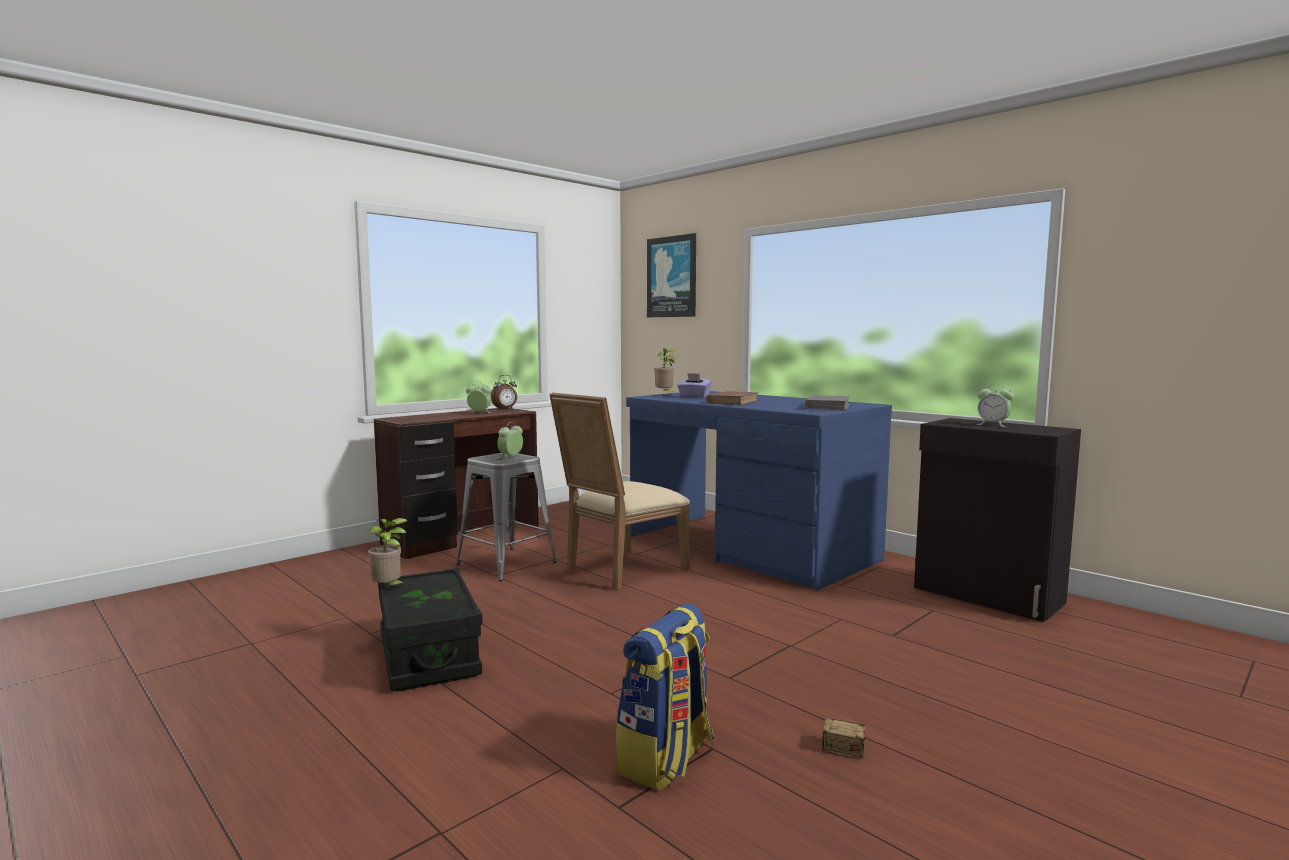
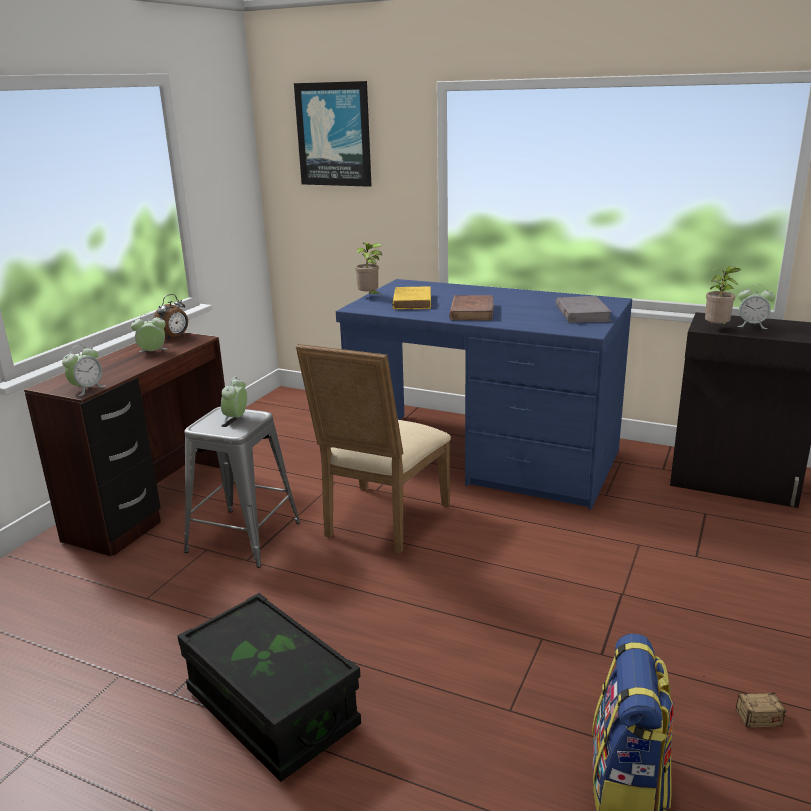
camera: 20 degrees left, 15 degrees up
(389, 589) = (206, 650): potted plant -> potted plant (717, 329)
(411, 421) = (87, 389): none -> alarm clock
(694, 397) = (412, 301): purple tissue box -> yellow book

